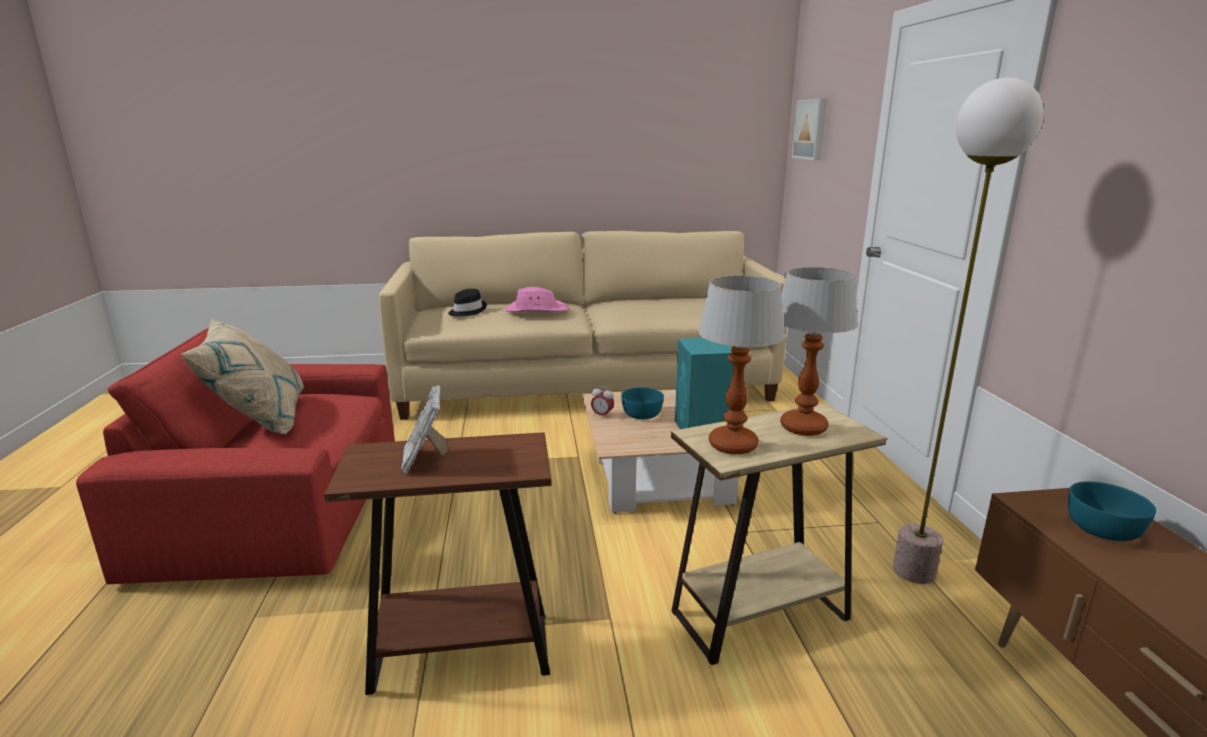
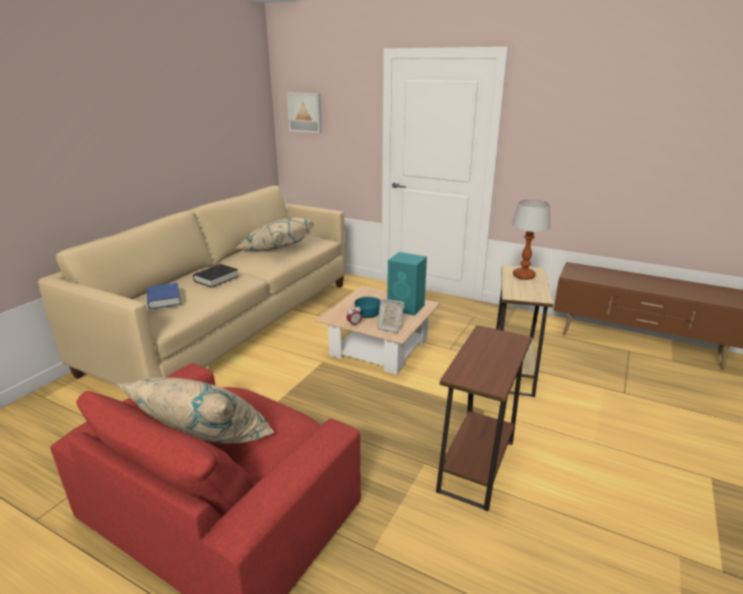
camera: 55 degrees left, 5 degrees up
(425, 459) = (484, 361): picture frame -> picture frame (389, 328)
(466, 311) = (164, 299): black hat -> blue book
(536, 310) = (216, 279): pink hat -> black book
(662, 306) = (276, 248): none -> beige pillow
(733, 445) = (530, 293): table lamp -> none
(914, 571) = (512, 327): floor lamp -> none
(1101, 528) = (592, 274): turquoise bowl -> none

